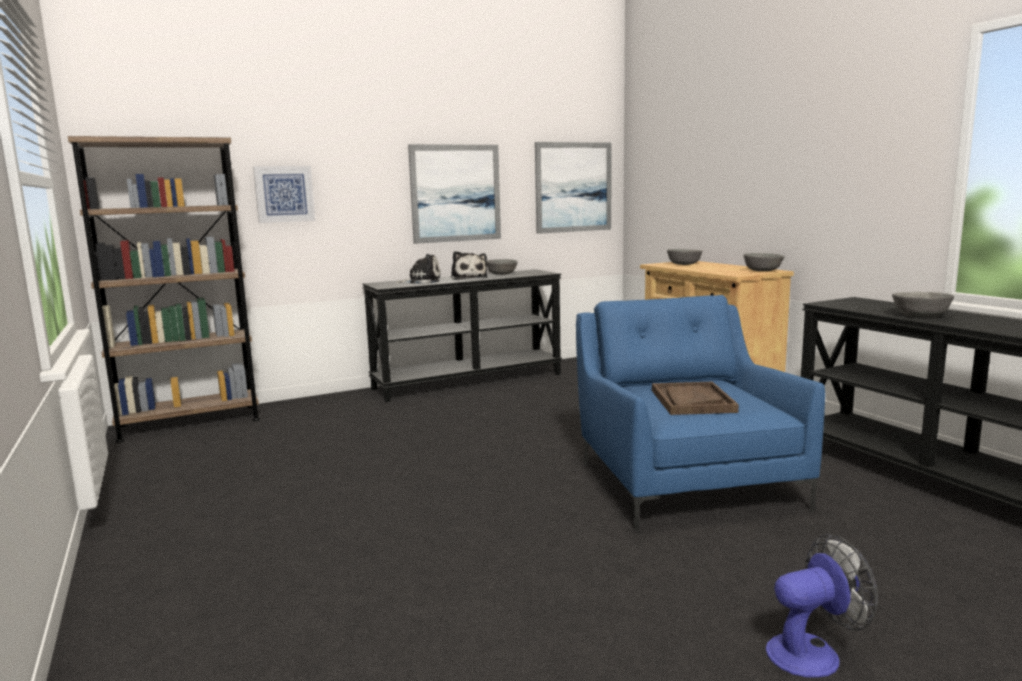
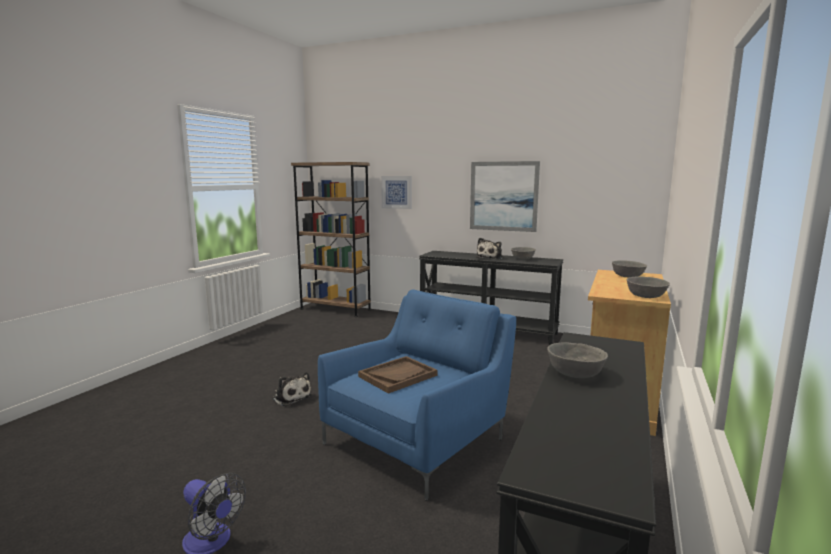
camera: 50 degrees right, 0 degrees up
(422, 281) = (459, 255): plush toy -> plush toy (291, 397)
(573, 187) = (610, 195): picture -> none

